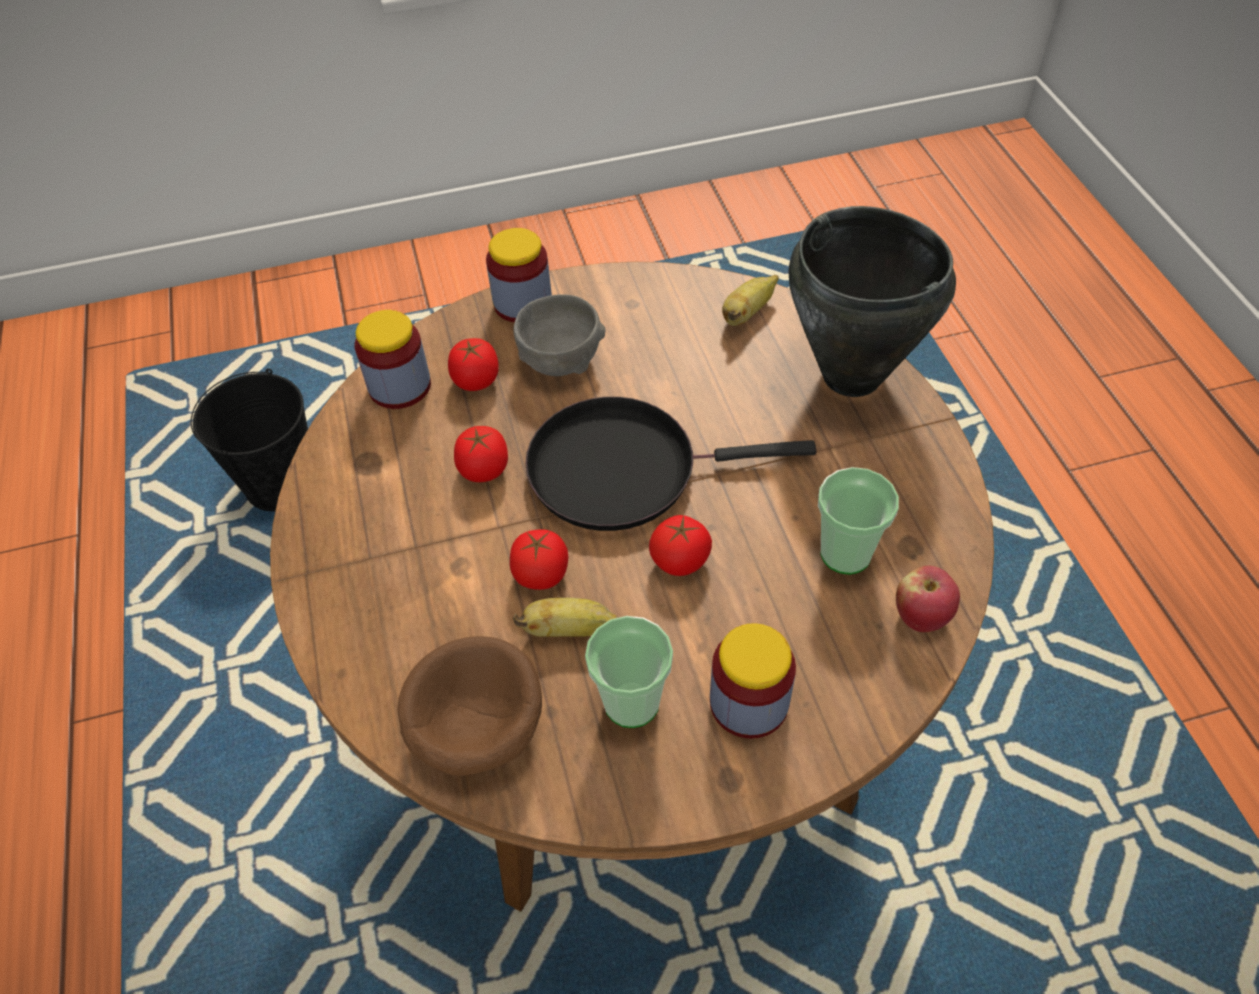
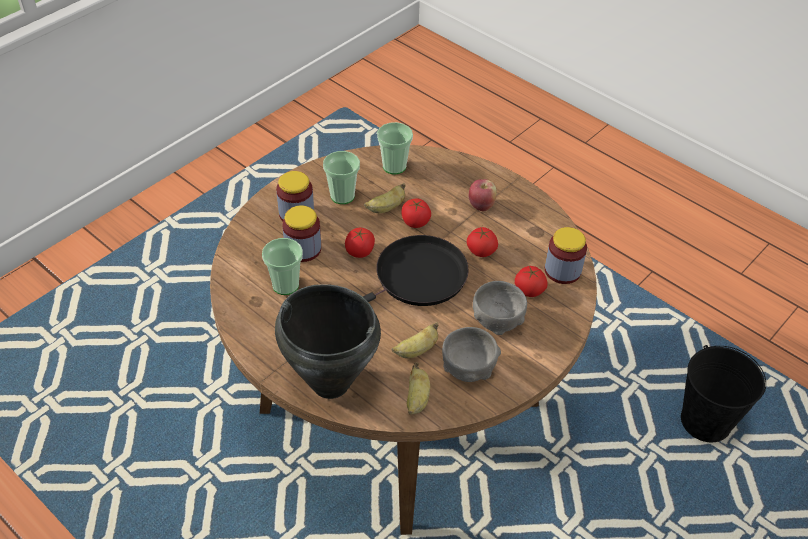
camera: 145 degrees right, 5 degrees down
(475, 729) = (394, 166): brown bowl -> cup
(523, 303) = (551, 345): jar -> jar (303, 249)
(652, 320) = (468, 368): none -> grey bowl
(704, 368) = (416, 350): none -> banana
(920, 616) = (239, 273): apple -> apple (481, 206)

